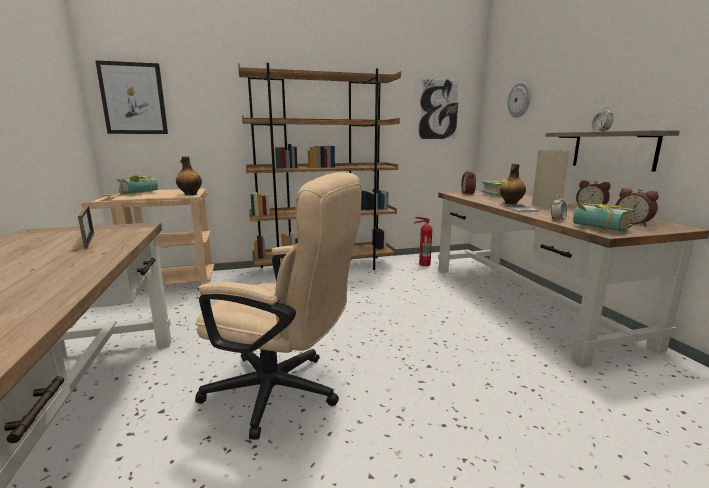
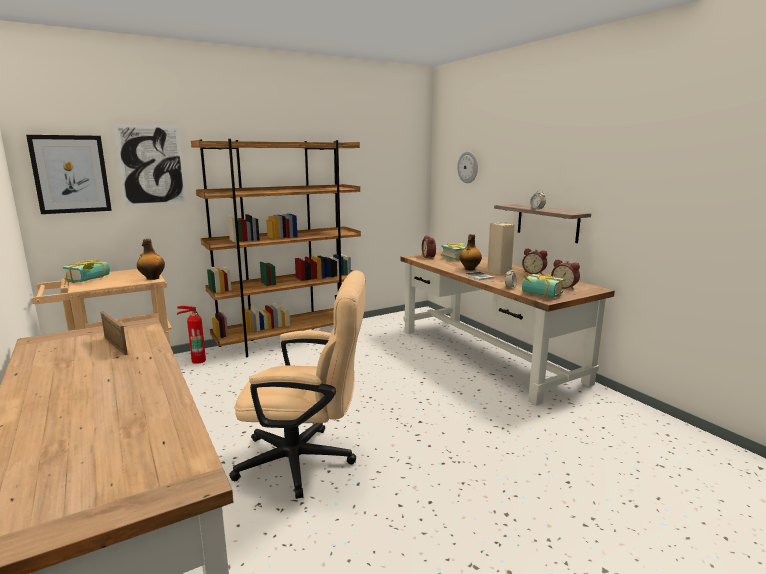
camera: 15 degrees left, 0 degrees up
(423, 264) = (388, 326): fire extinguisher -> fire extinguisher (197, 360)
(438, 109) = (392, 171): picture -> picture (151, 165)

